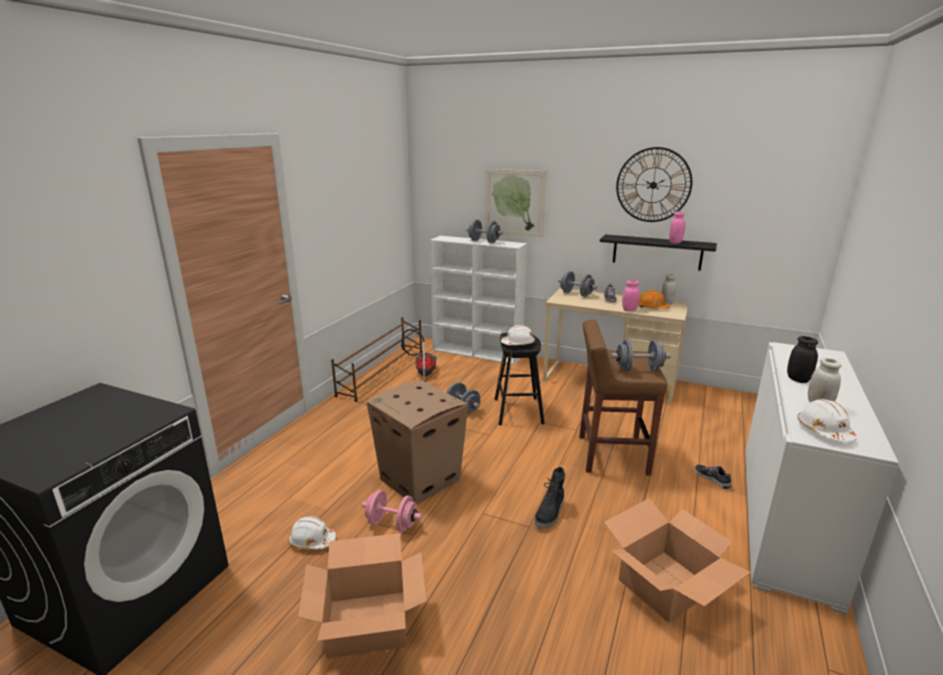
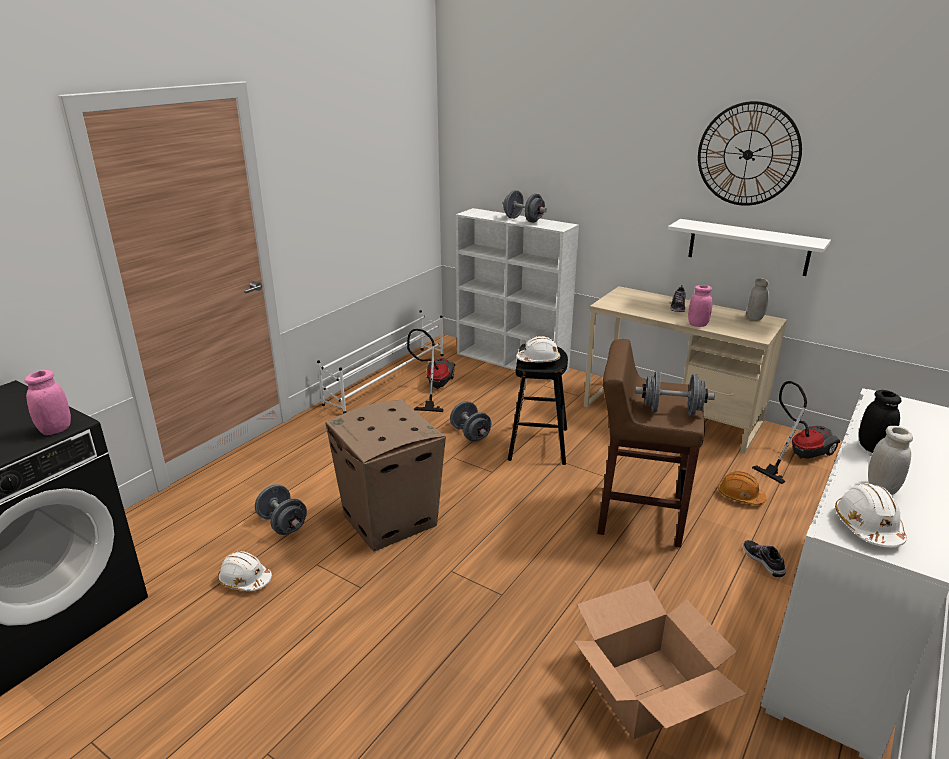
camera: 10 degrees right, 5 degrees up
(367, 622) = (277, 683): cardboard box -> none
(382, 372) = (387, 378): brown shoe rack -> white shoe rack
(392, 524) = (340, 571): pink dumbbell -> none
(514, 202) = (565, 170): picture -> none
(550, 514) = (533, 582): black boot -> none
(576, 294) = (636, 297): grey dumbbell -> grey dumbbell (283, 524)
(652, 307) = (731, 323): orange hard hat -> orange hard hat (740, 496)
(657, 252) = (748, 247): black shelf -> white shelf
(675, 242) = (770, 236): pink jar -> pink jar (55, 429)
(708, 402) = (798, 455): none -> vacuum cleaner

